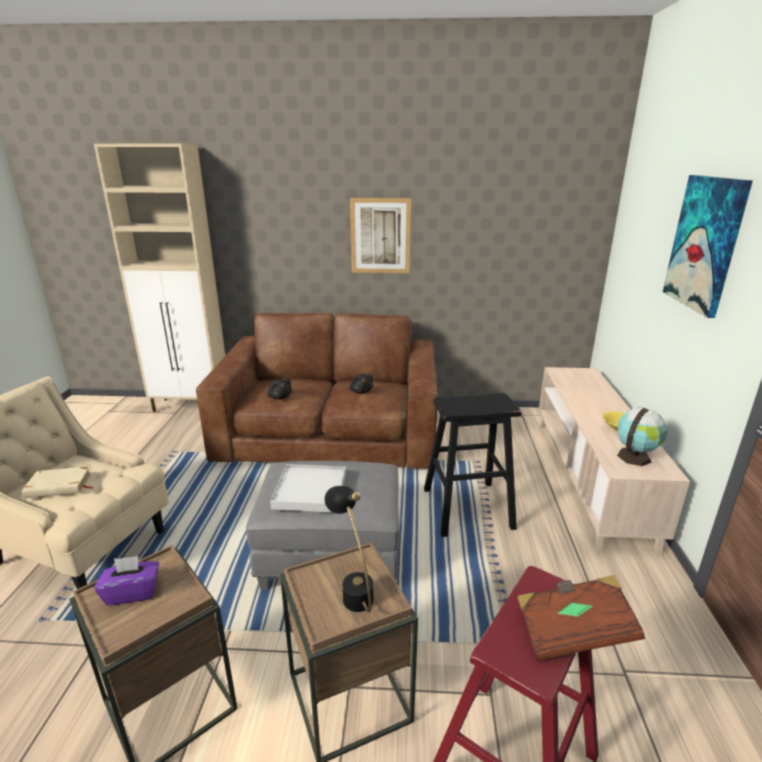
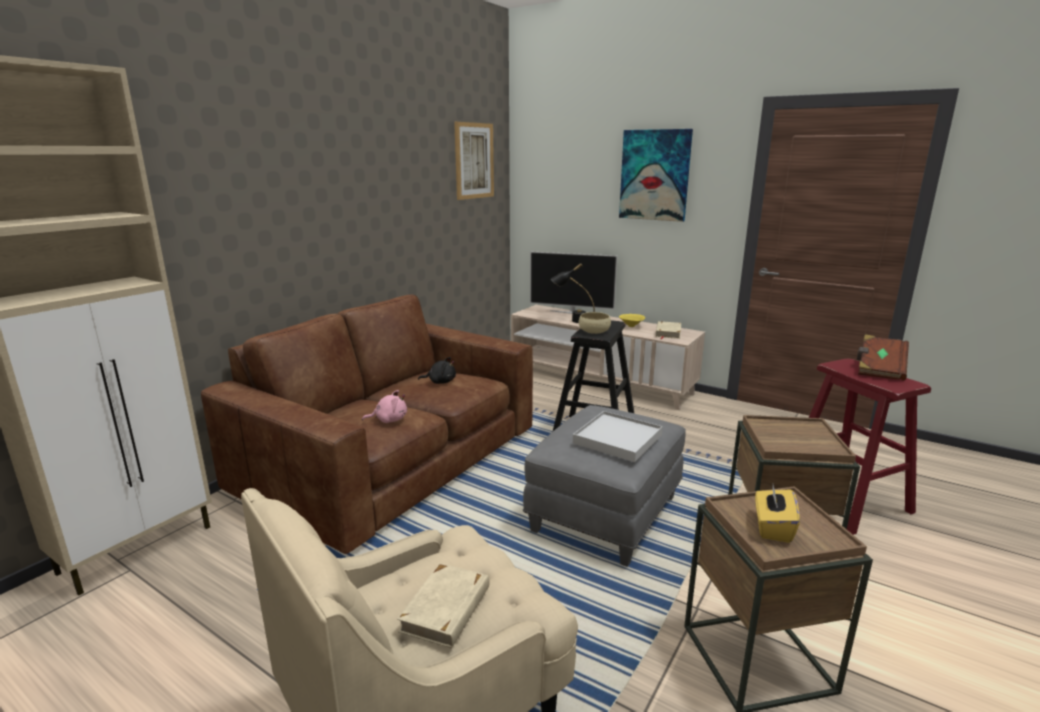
camera: 60 degrees left, 5 degrees down
(133, 592) = (772, 527): purple tissue box -> yellow tissue box
(279, 397) = (389, 420): black plush toy -> pink plush toy
(353, 588) = (794, 433): black table lamp -> black table lamp (572, 321)
(380, 236) = (353, 209): picture -> picture (474, 161)
(463, 403) = (594, 331): none -> beige bowl
(604, 389) = (571, 312): none -> television
(634, 456) = (667, 332): globe -> beige book

